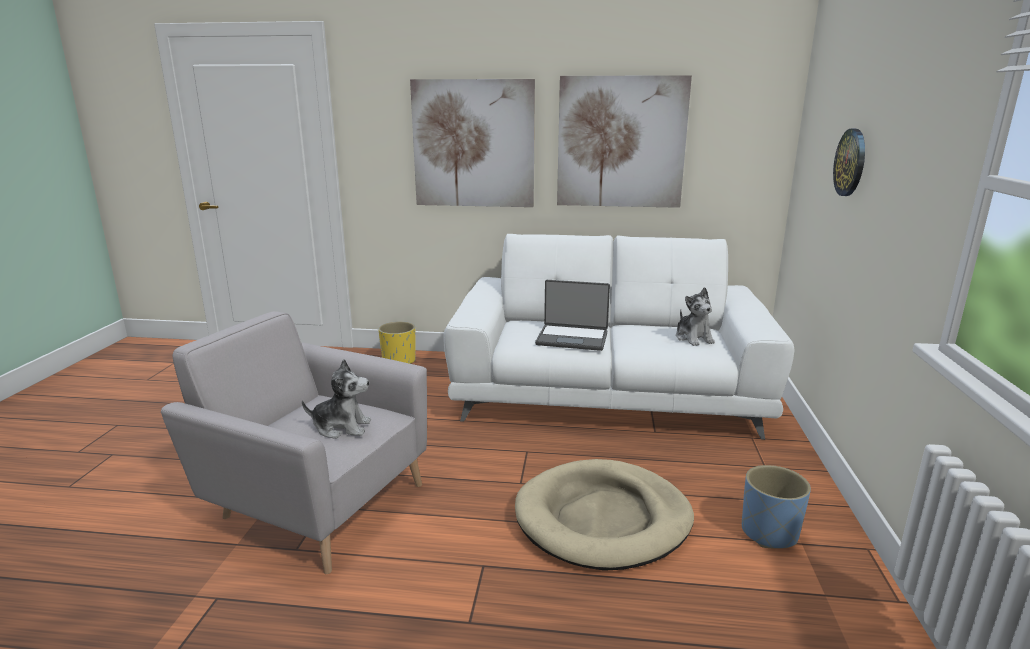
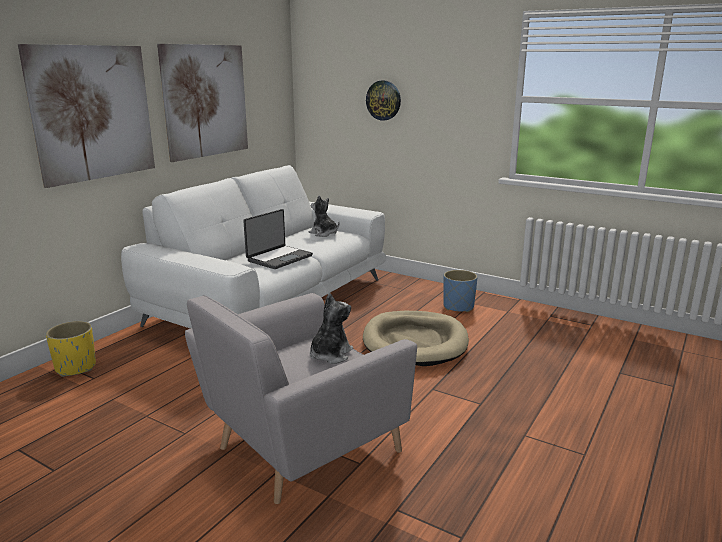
camera: 65 degrees left, 0 degrees up
(693, 338) = (324, 233): plush toy -> plush toy turned 150 degrees counterclockwise

